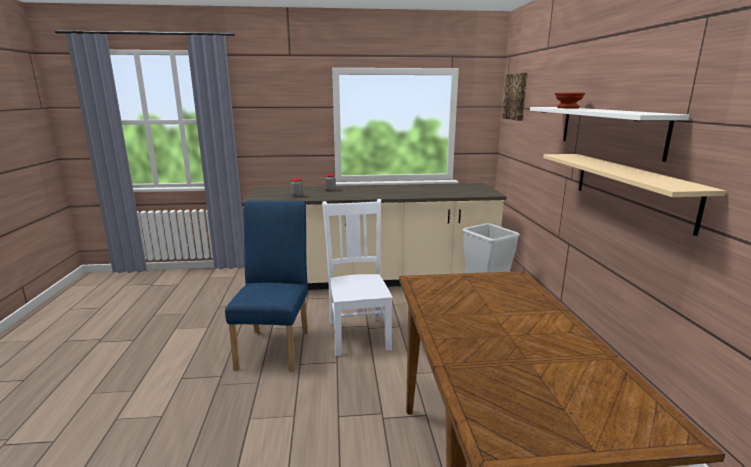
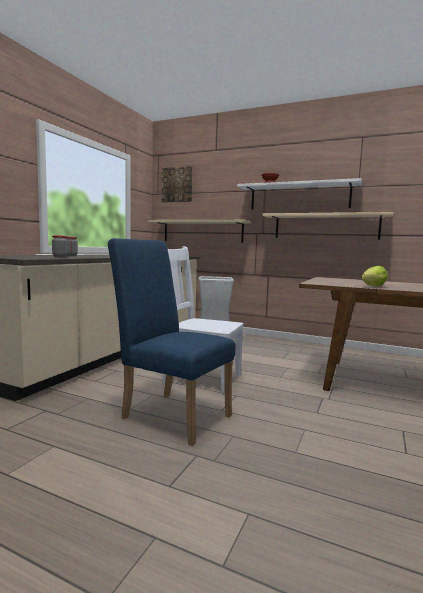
camera: 60 degrees left, 10 degrees down
(434, 312) = (370, 286): none -> lettuce
(526, 162) = (202, 231): none -> beige shelf

